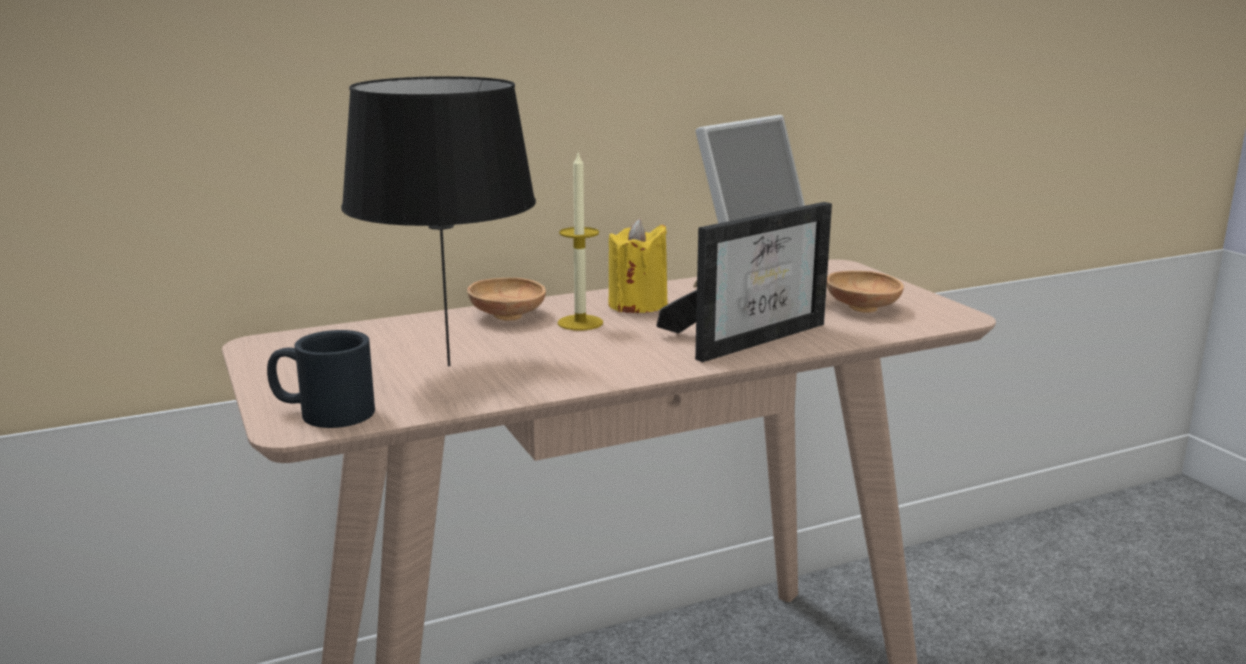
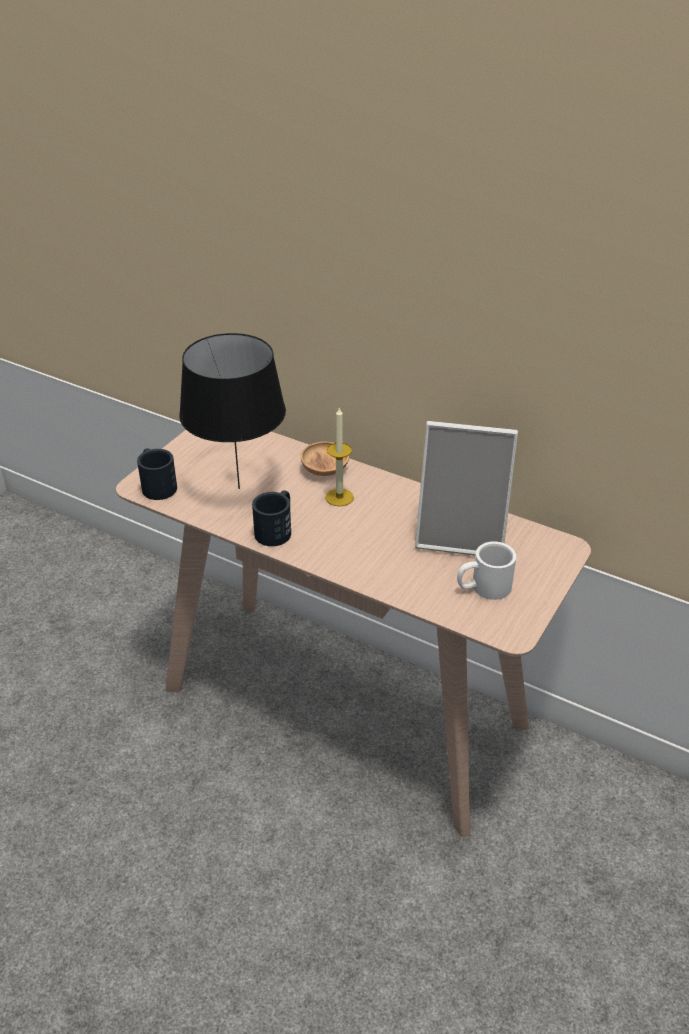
camera: 55 degrees right, 20 degrees up
(586, 367) = (276, 529): none -> black mug
(637, 305) = (390, 503): yellow candle -> none
(751, 336) = (381, 564): picture frame -> none
(862, 308) = (483, 588): brown bowl -> white mug

